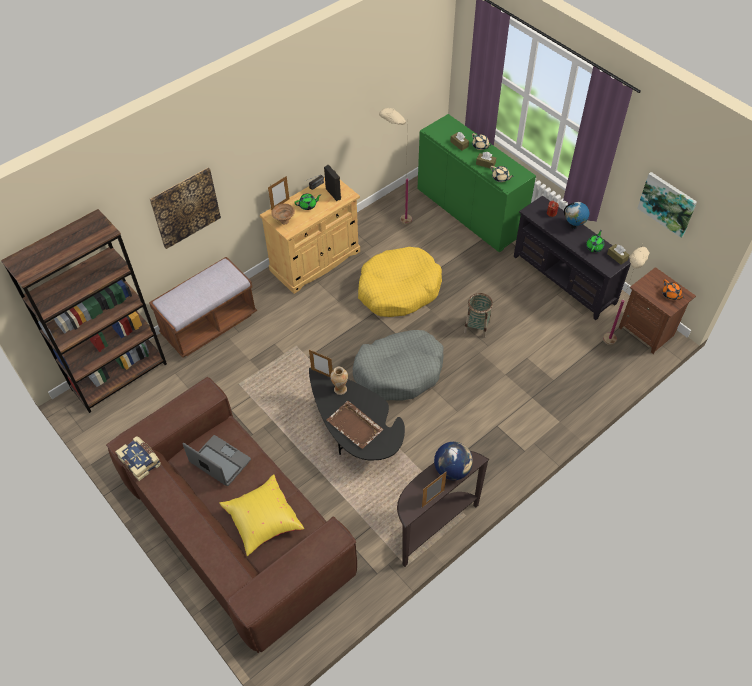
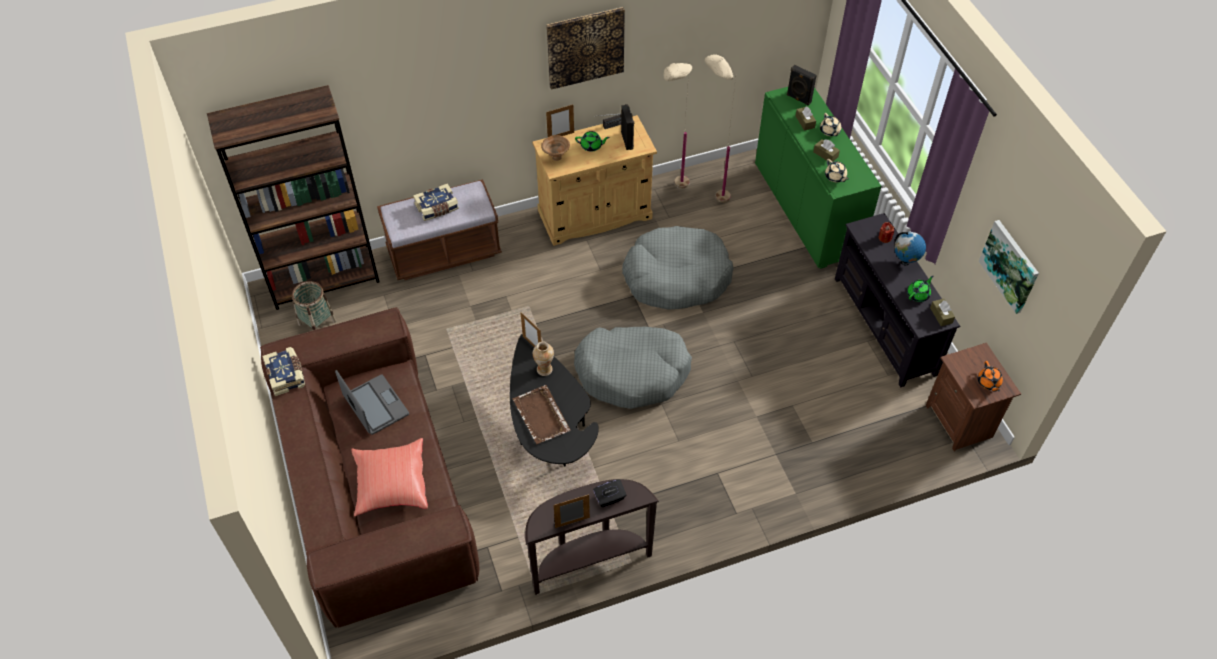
camera: 20 degrees right, 0 degrees up
(185, 207) = (438, 110): picture -> picture (585, 47)
(200, 289) = (437, 208): none -> book
(262, 521) = (391, 485): yellow pillow -> red pillow
(398, 289) = (676, 277): yellow dog bed -> grey dog bed
(446, 129) = (798, 99): none -> black speaker
(452, 470) = (609, 498): globe -> black tissue box
(477, 327) = (749, 349): basket -> basket (317, 322)
(606, 350) = (895, 428): beige floor lamp -> beige floor lamp (673, 193)

